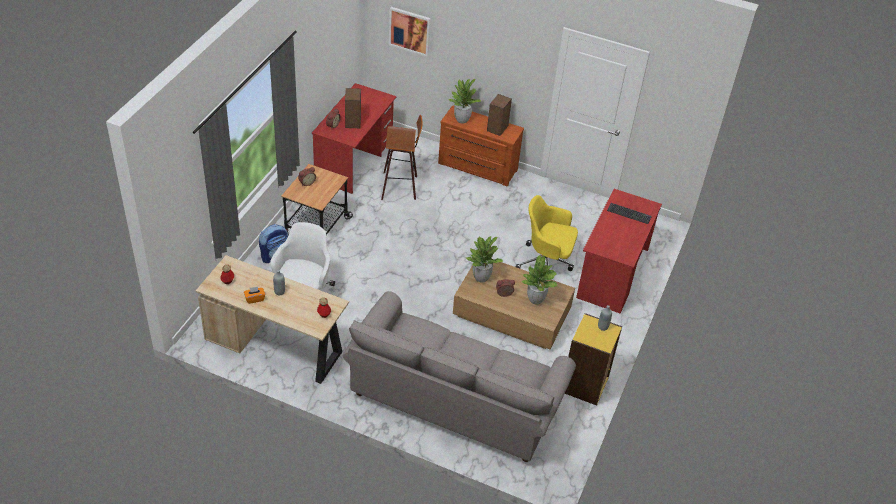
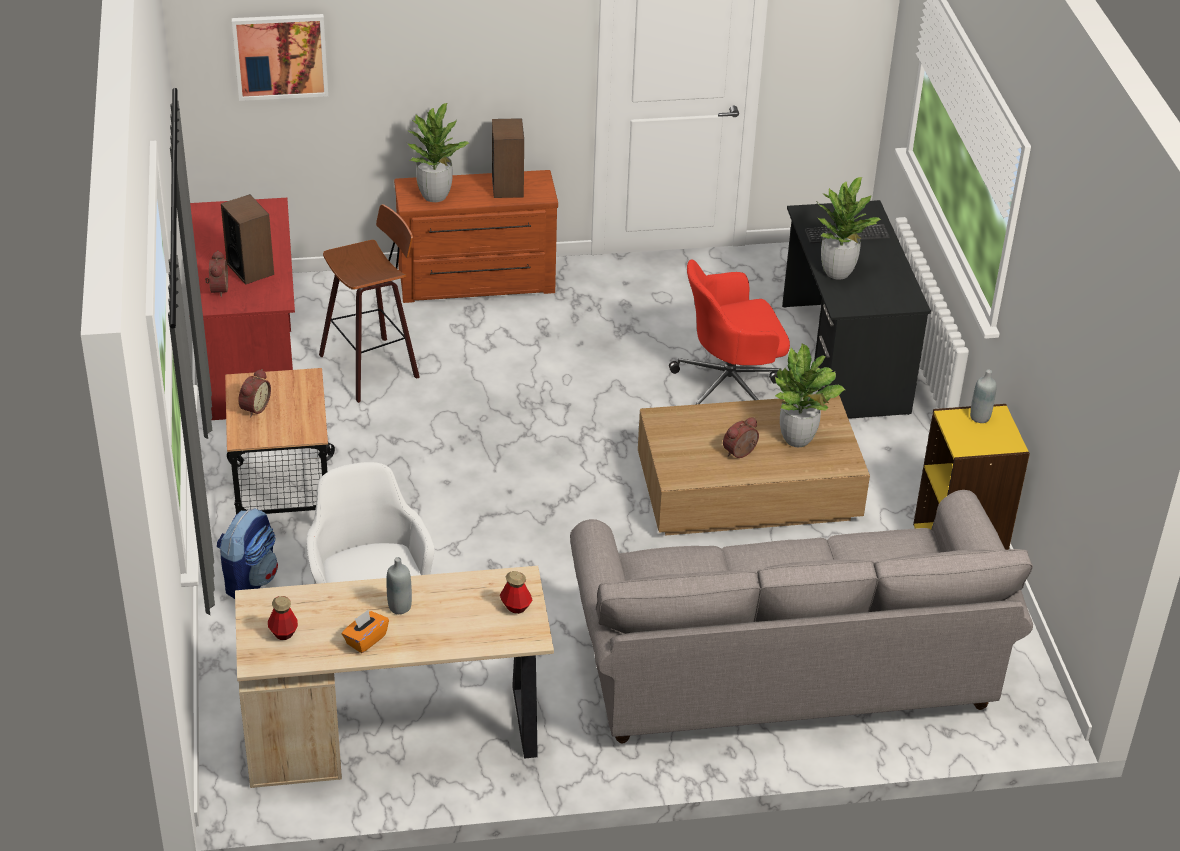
camera: 30 degrees left, 5 degrees down
(481, 277) = (679, 443): potted plant -> potted plant (837, 272)
(546, 264) = (730, 388): yellow office chair -> red office chair
(612, 273) = (844, 359): red desk -> black desk

